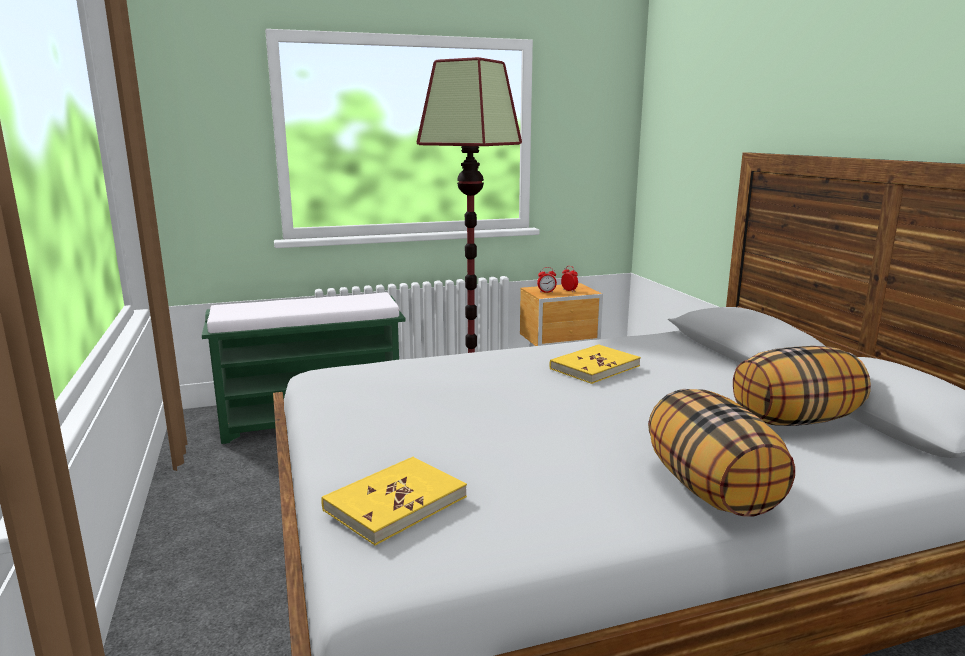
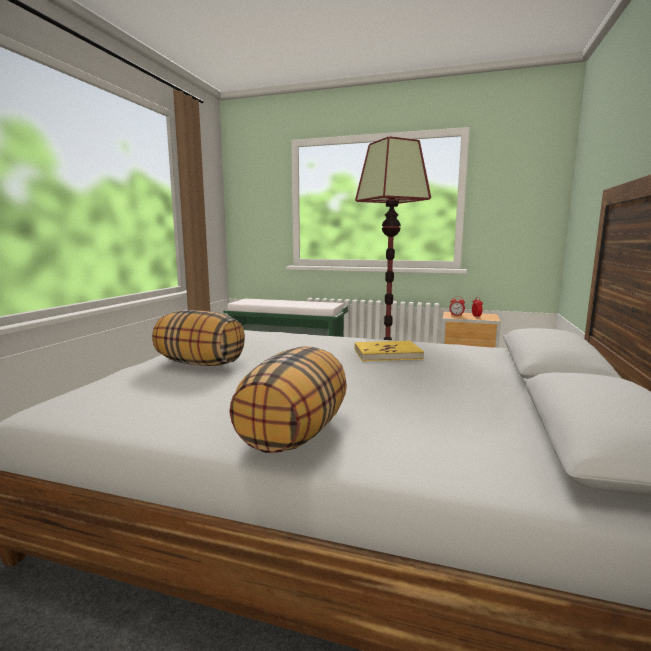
camera: 35 degrees right, 5 degrees down
(395, 503) = (118, 384): yellow book -> none
(794, 421) = (479, 417): pillow -> pillow (200, 364)

